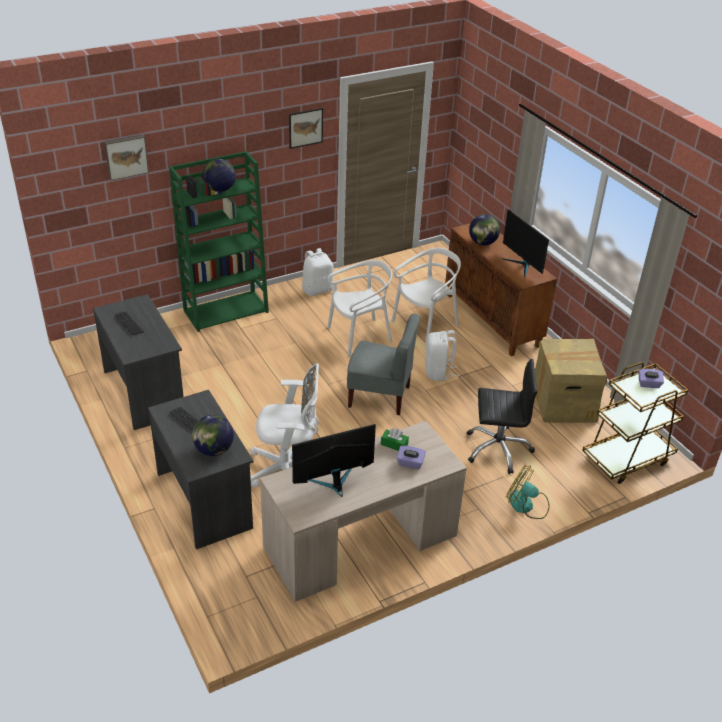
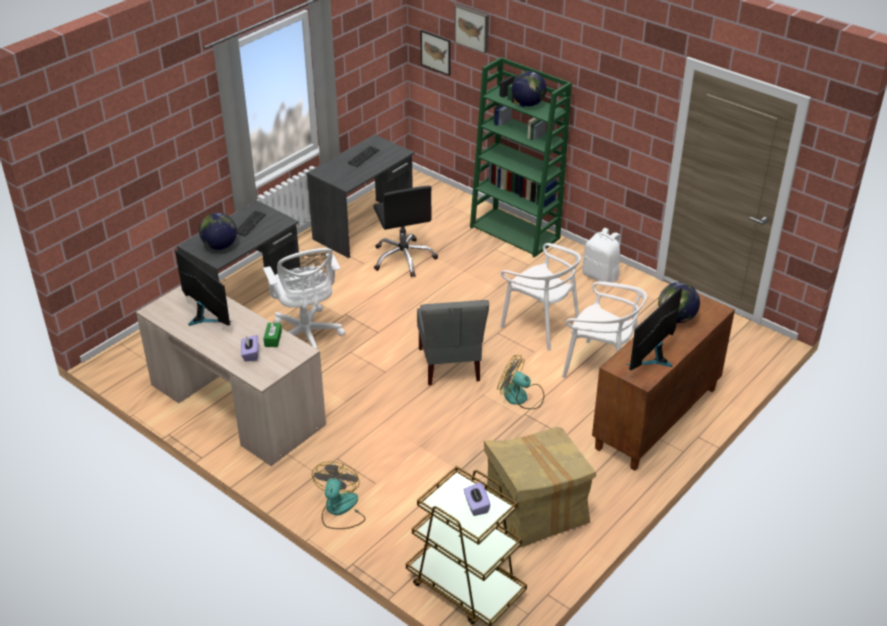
camera: 70 degrees right, 0 degrees up
(305, 128) = (640, 93): picture -> picture (436, 52)
(438, 372) = (521, 397): white backpack -> fan
(498, 449) = (418, 470): black office chair -> black office chair (403, 258)

